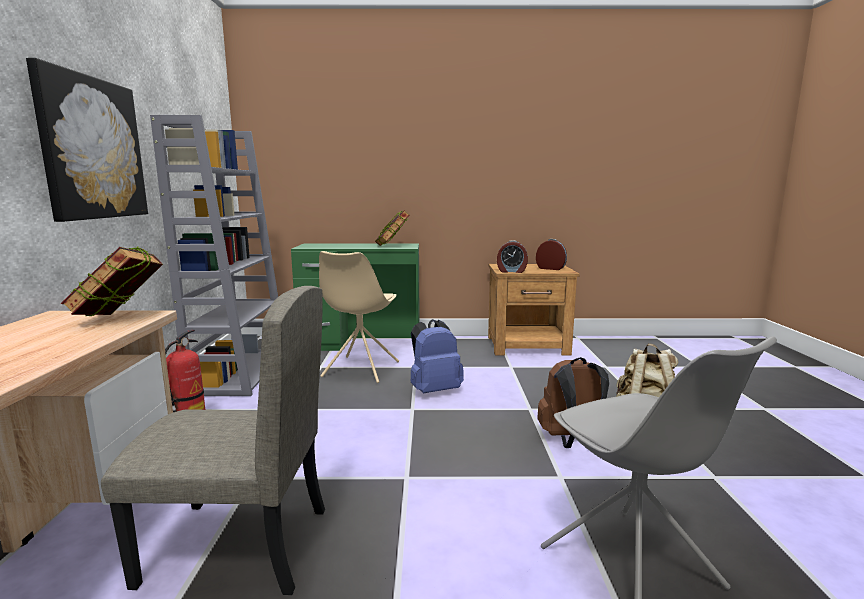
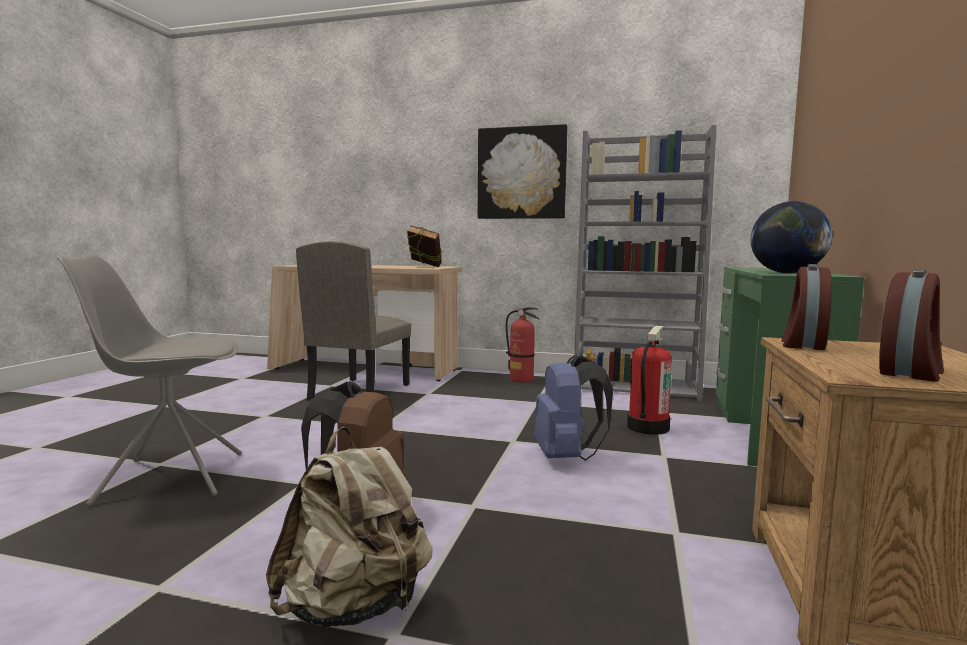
camera: 105 degrees right, 5 degrees down
(360, 370) = (647, 427): beige chair -> fire extinguisher
(392, 246) = (786, 273): book -> globe

